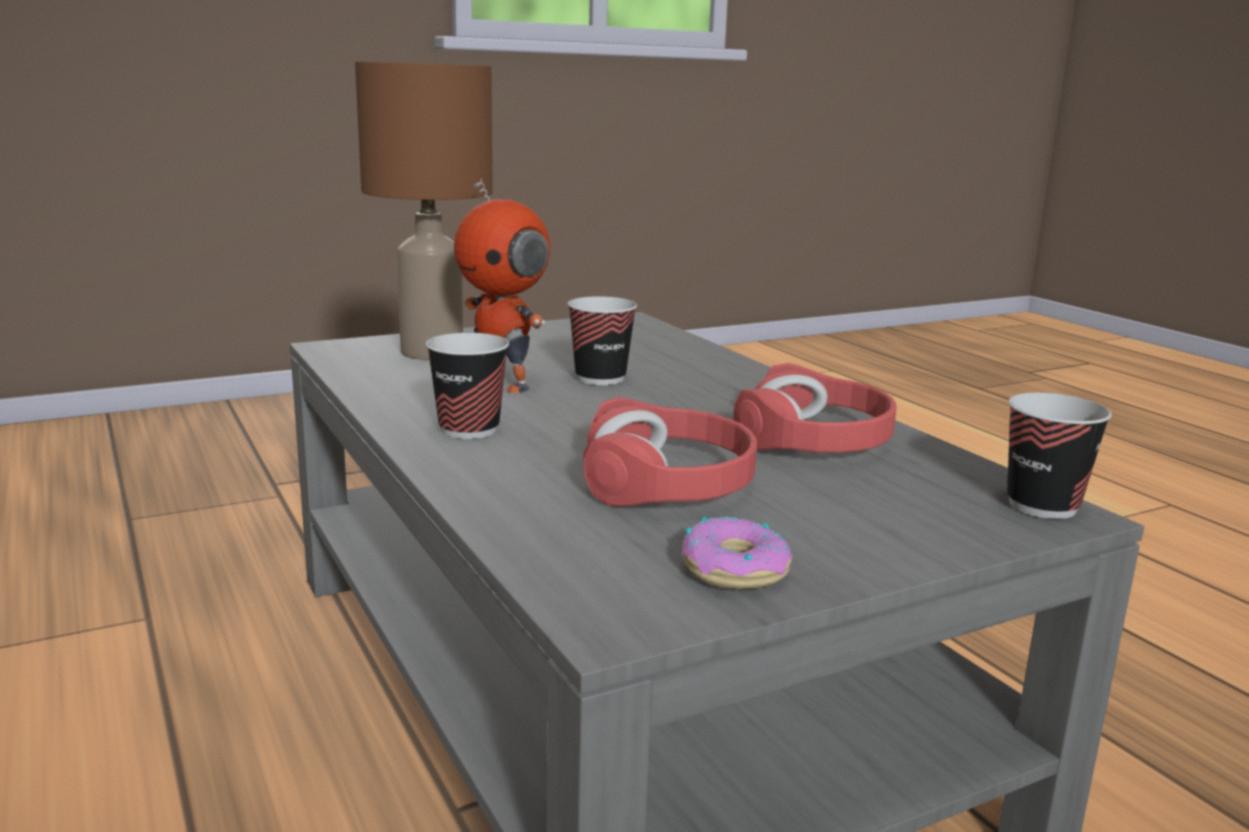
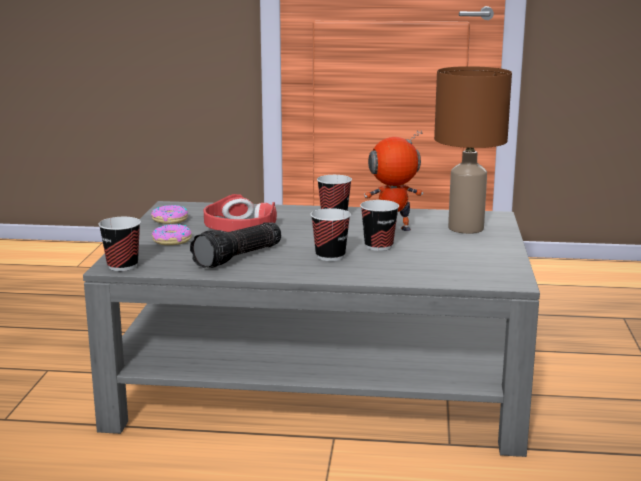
camera: 125 degrees right, 0 degrees up
(696, 393) = (330, 256): none -> cup
(815, 439) = (239, 257): red headphones -> flashlight
(852, 514) = (171, 241): none -> donut

